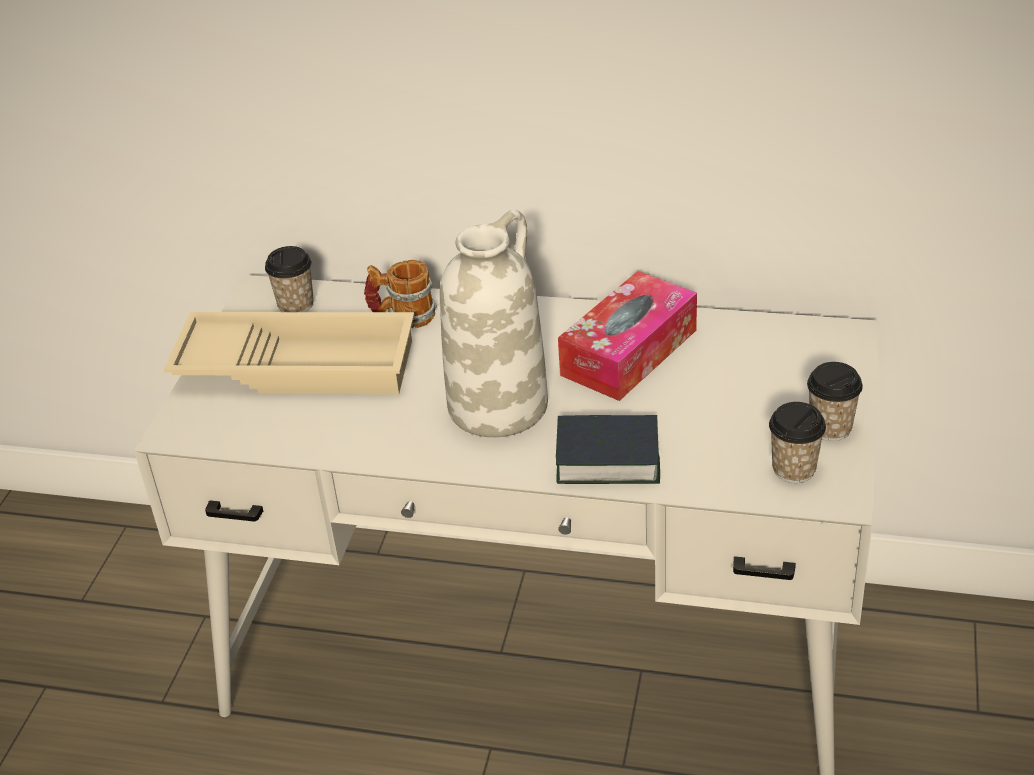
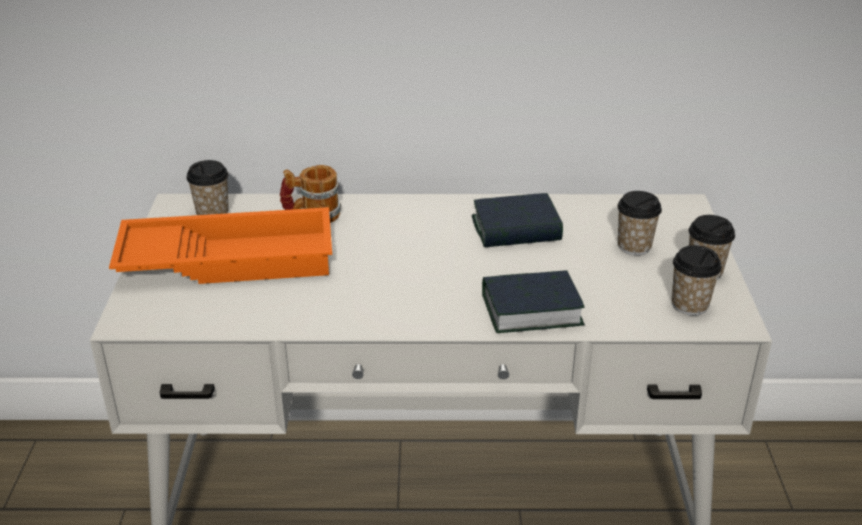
camera: 15 degrees left, 5 degrees down
(299, 364) = (229, 258): beige tray -> orange tray
(498, 404) = (420, 276): white vase -> none
(629, 352) = (516, 229): tissue box -> book
(760, 386) = (634, 246): none -> cup

